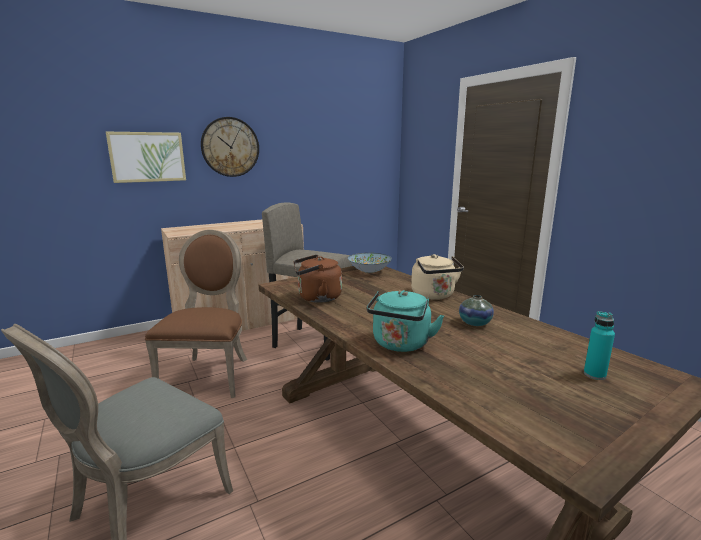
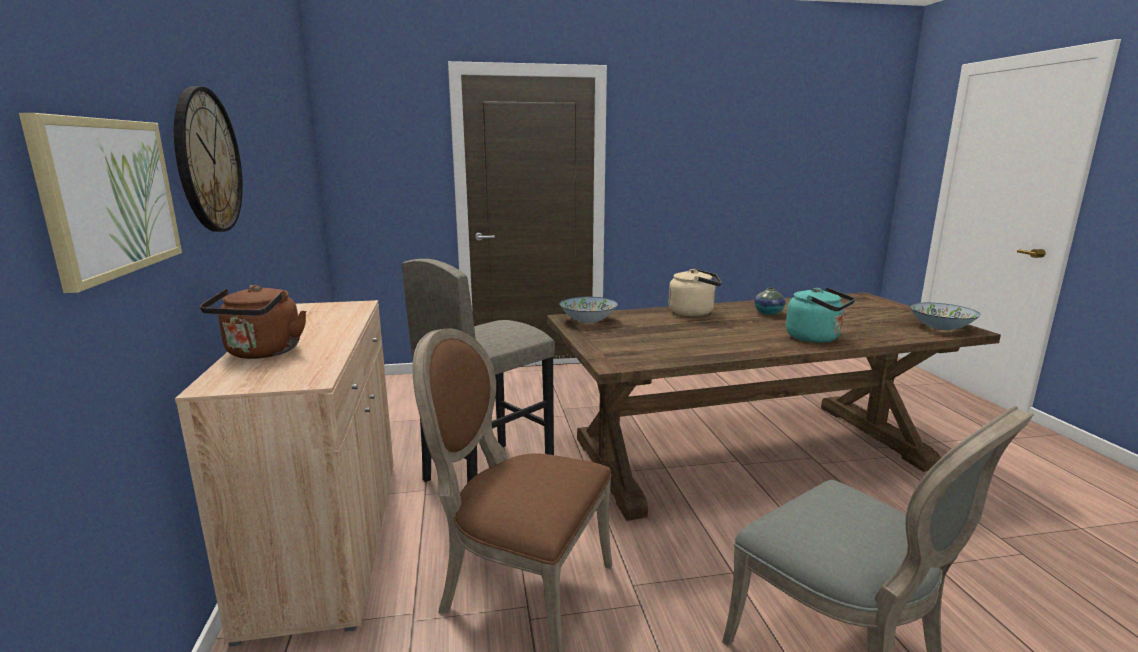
camera: 70 degrees left, 0 degrees up
(317, 298) = (679, 351): brown kettle -> brown kettle (262, 353)
(556, 436) = (941, 328): none -> bowl
(594, 374) = (859, 307): turquoise bottle -> none

